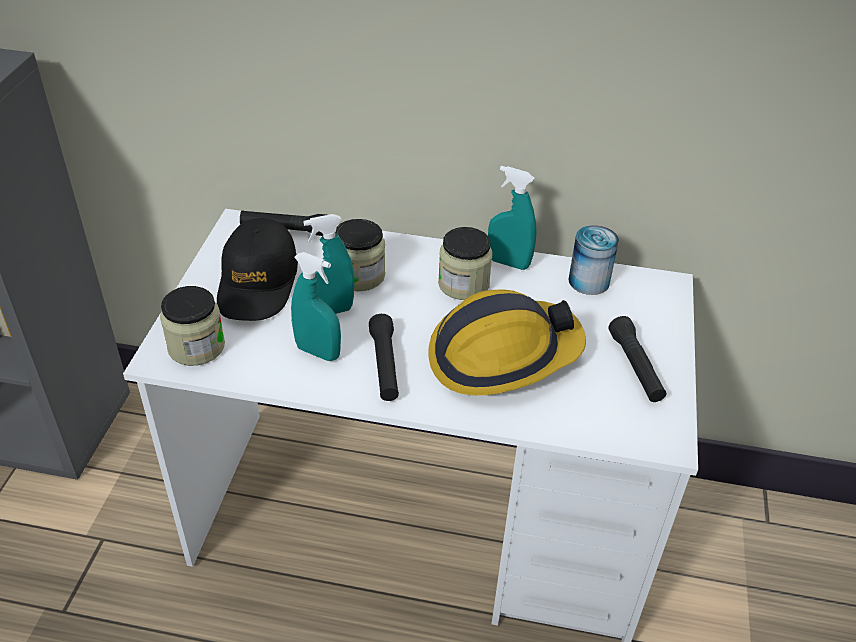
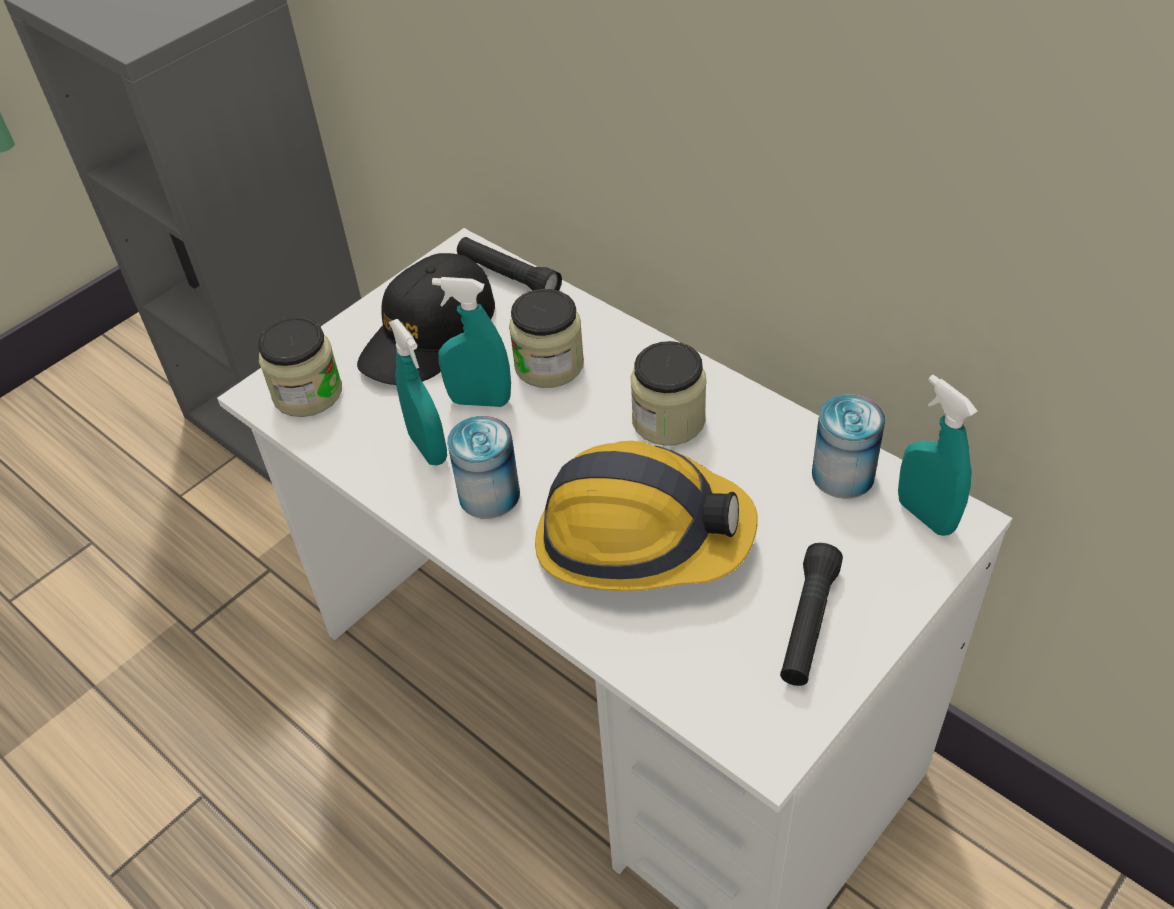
camera: 35 degrees right, 5 degrees up
(384, 366) = (489, 494): black flashlight -> can
(508, 263) = (751, 410): turquoise spray bottle -> turquoise spray bottle (925, 516)

